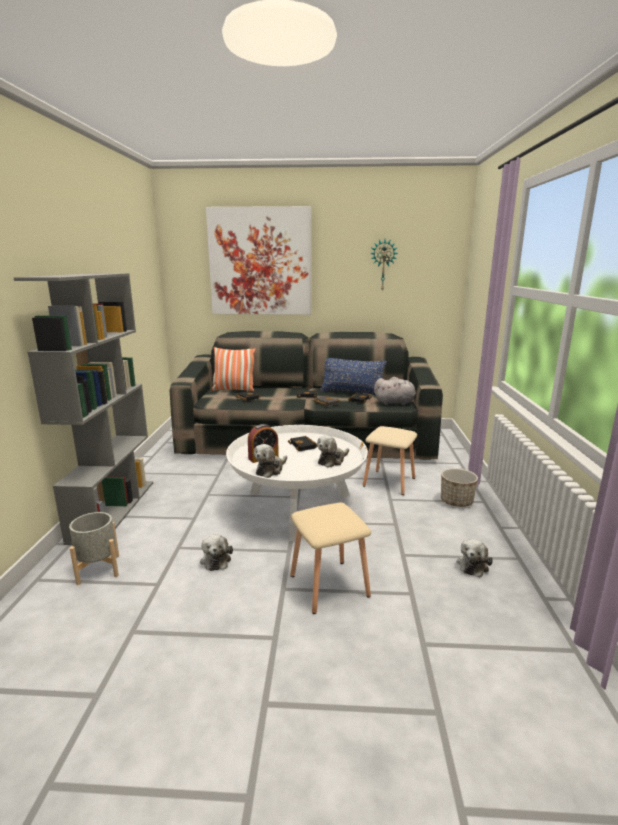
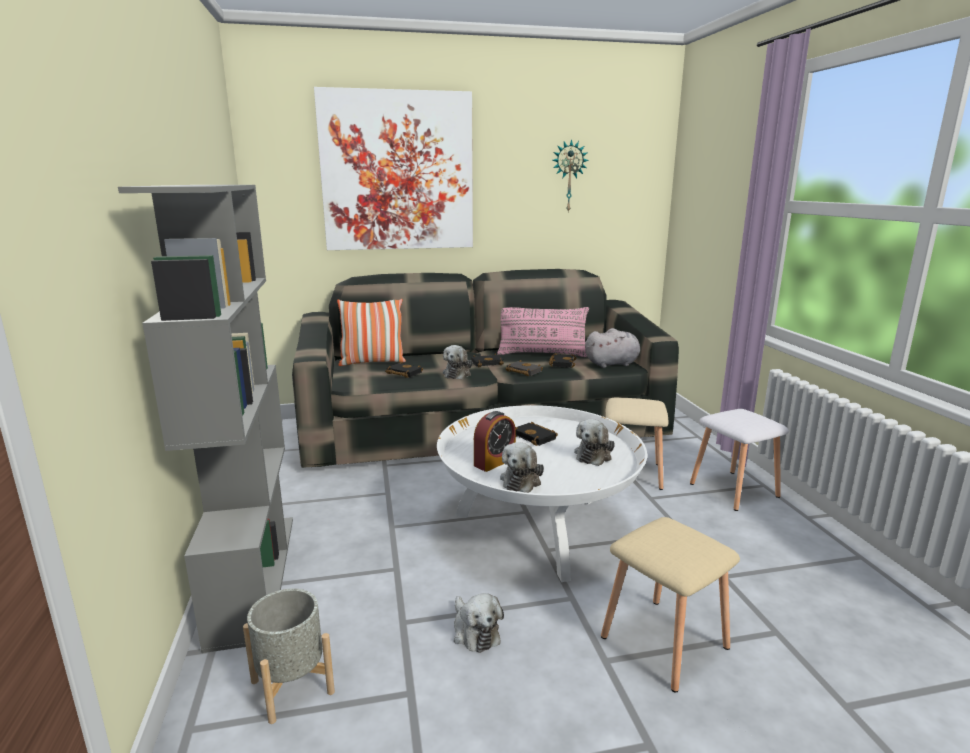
camera: 15 degrees left, 0 degrees up
(352, 393) = (542, 354): blue pillow -> pink pillow
(456, 501) = (732, 489): planter -> white stool
(473, 565) = (817, 575): plush toy -> plush toy (457, 373)

